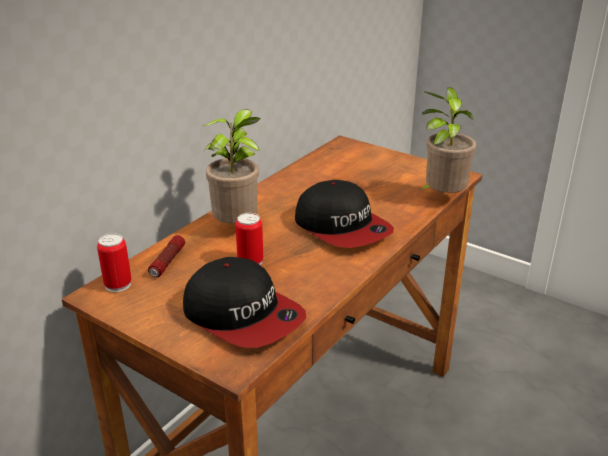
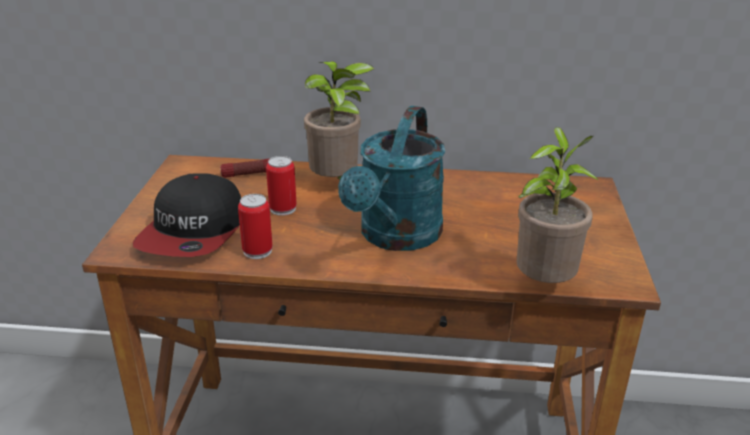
camera: 60 degrees right, 0 degrees up
(118, 284) = (201, 166): can -> can (257, 251)
(342, 227) = (396, 237): cap -> turquoise watering can

